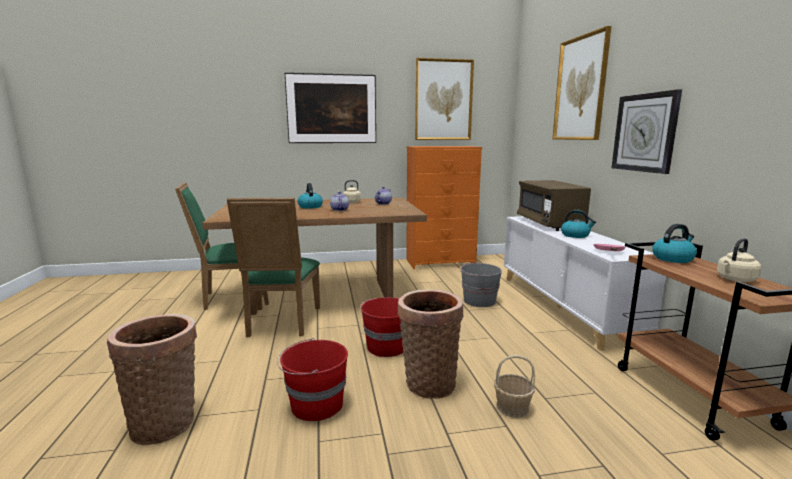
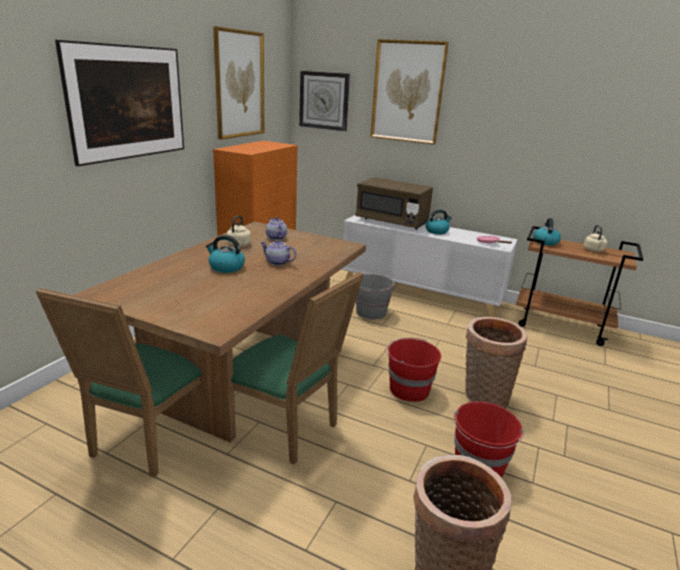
camera: 55 degrees left, 10 degrees up
(512, 407) = (537, 382): basket -> none
(645, 133) = (491, 144): wall clock -> wall clock (324, 100)

